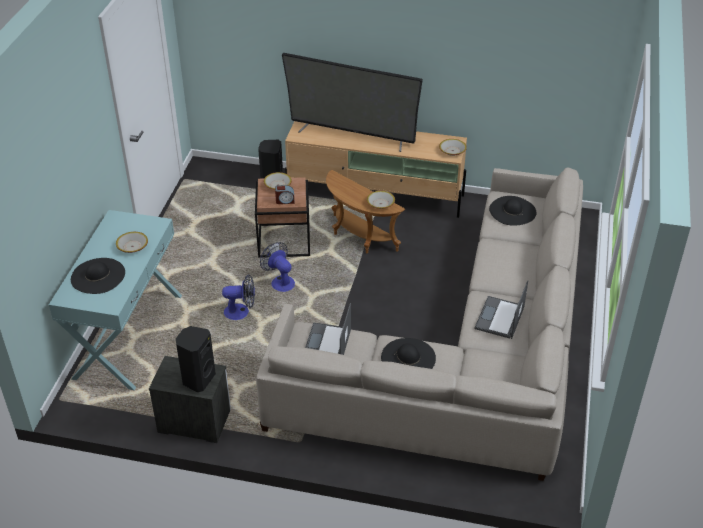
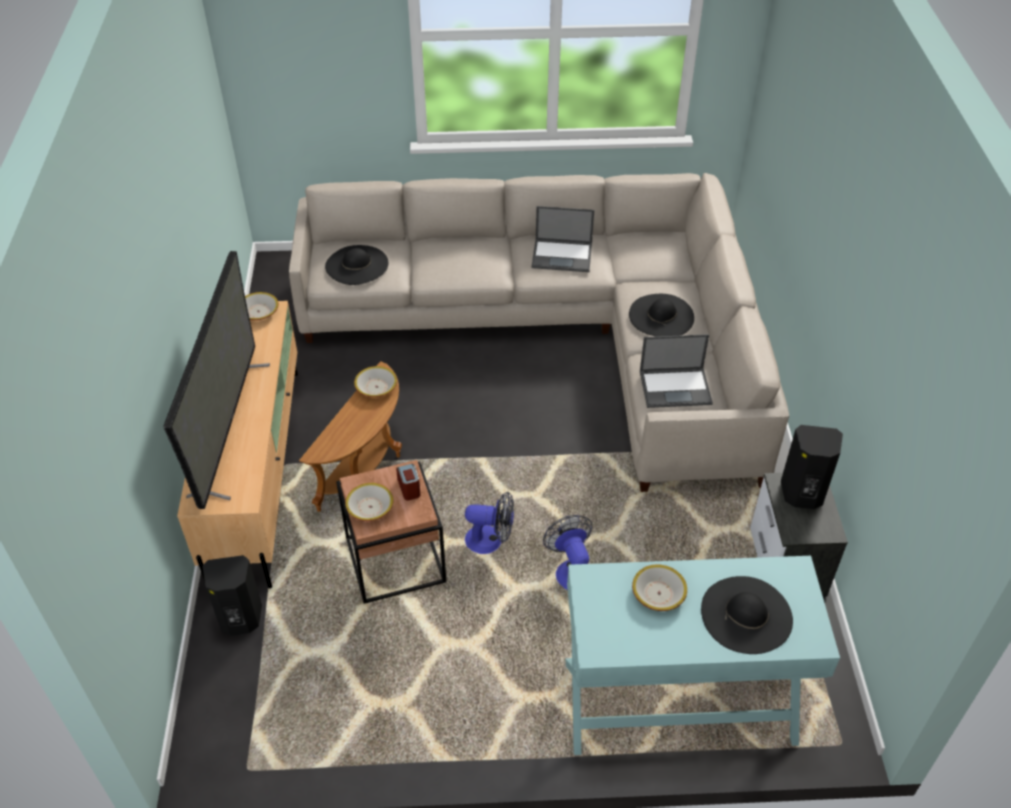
camera: 105 degrees left, 5 degrees up
(280, 281) = (490, 540): fan -> fan turned 120 degrees counterclockwise

